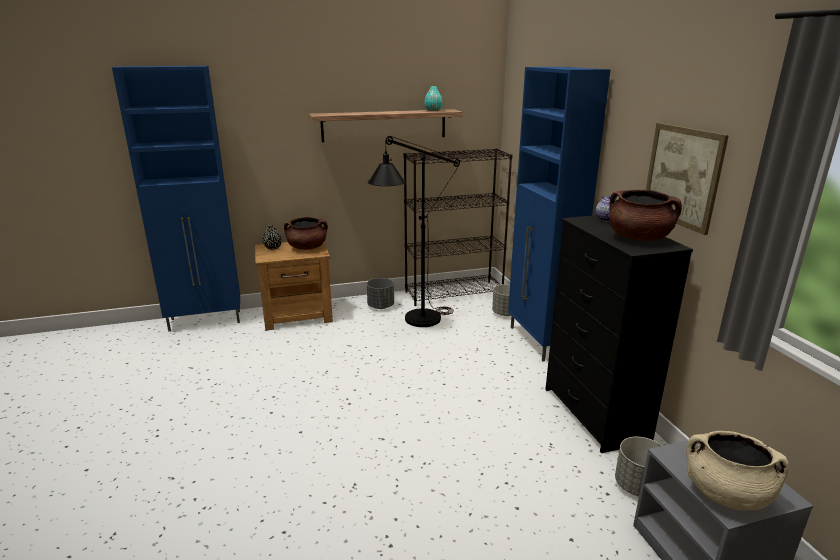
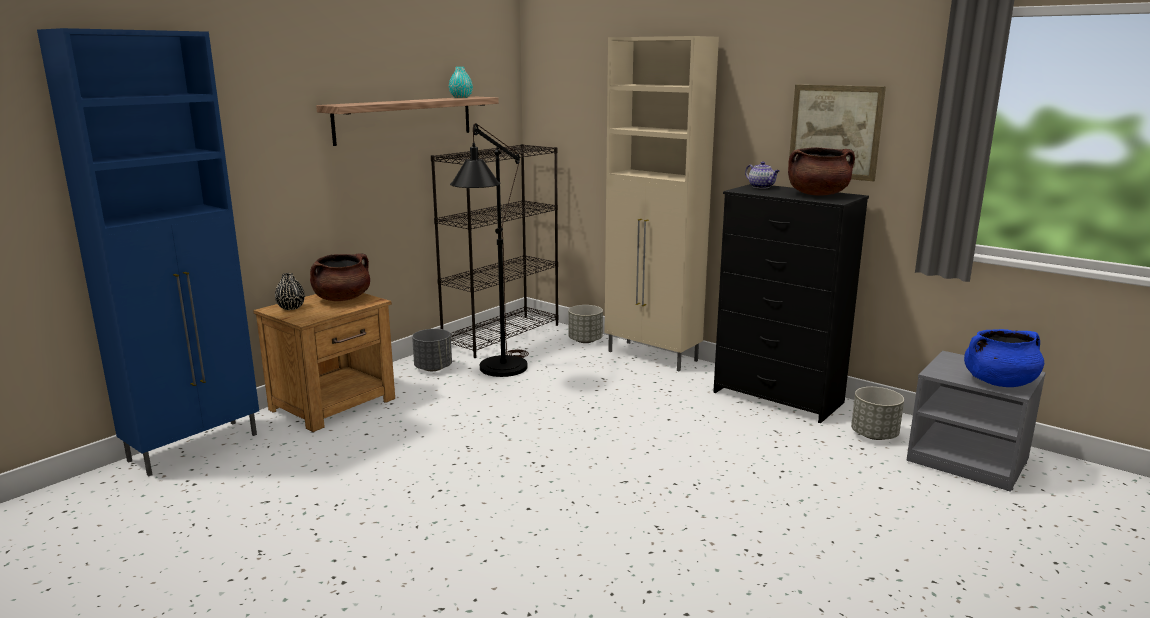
camera: 35 degrees left, 5 degrees down
(539, 342) = (653, 356): blue cabinet -> beige cabinet
(726, 494) = (999, 382): beige cooking pot -> blue cooking pot

